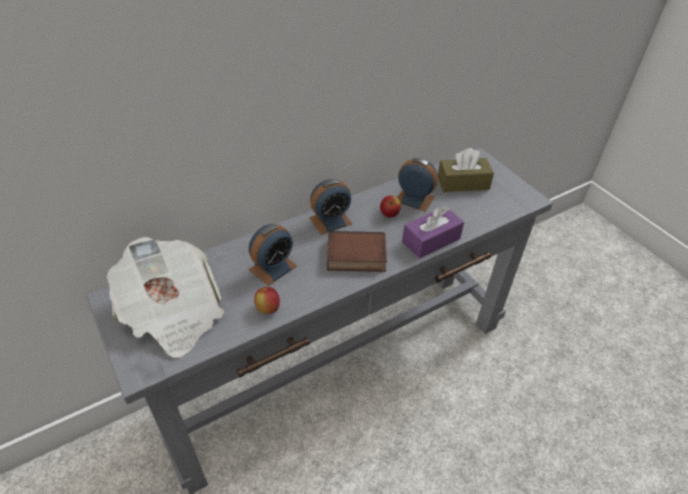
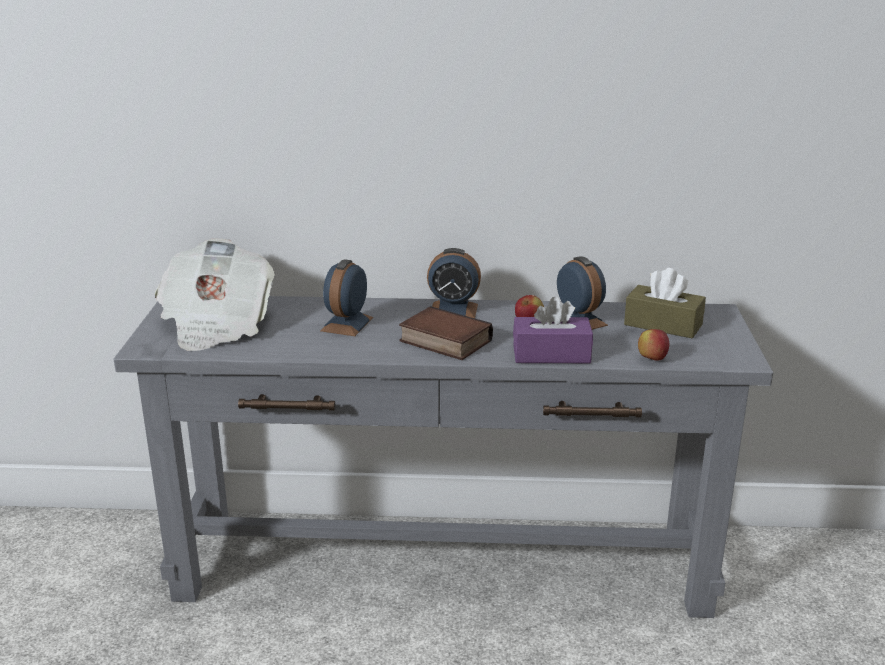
camera: 35 degrees right, 20 degrees down
(268, 308) = (304, 347): apple -> apple (652, 359)
(273, 267) = (347, 324): alarm clock -> alarm clock turned 120 degrees clockwise

